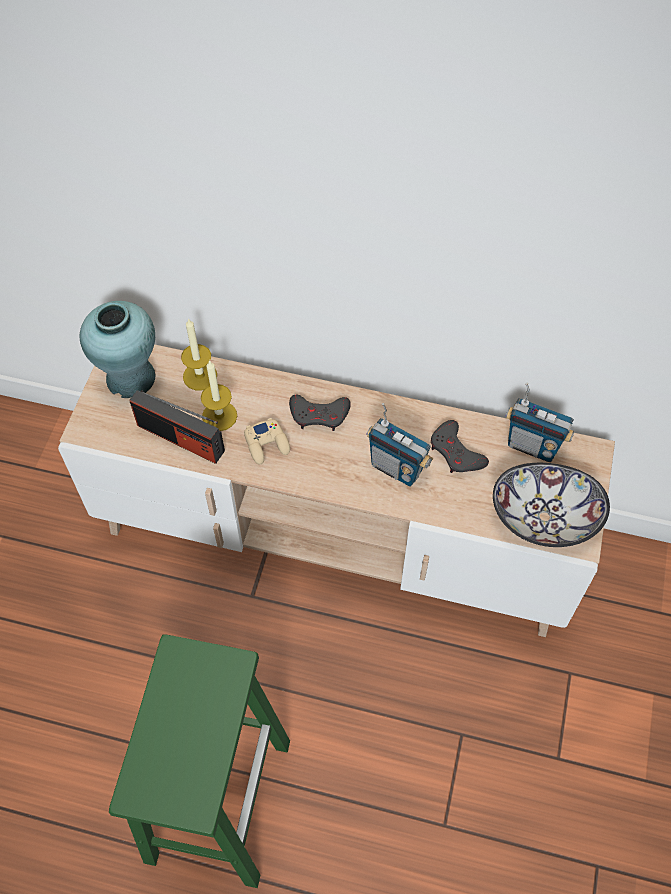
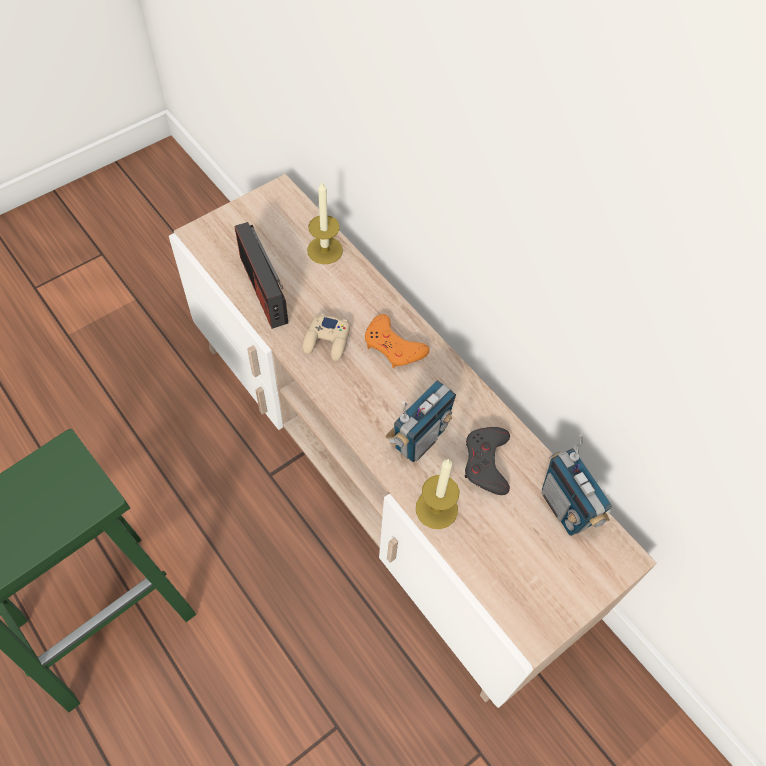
camera: 35 degrees right, 0 degrees up
(131, 379) = (270, 218): turquoise vase -> none
(219, 416) = (310, 292): candle -> candle (436, 509)
(319, 415) = (393, 346): grey game controller -> orange game controller
(397, 468) = (419, 438): radio -> radio turned 120 degrees counterclockwise
(544, 516) = (519, 582): bowl -> none

